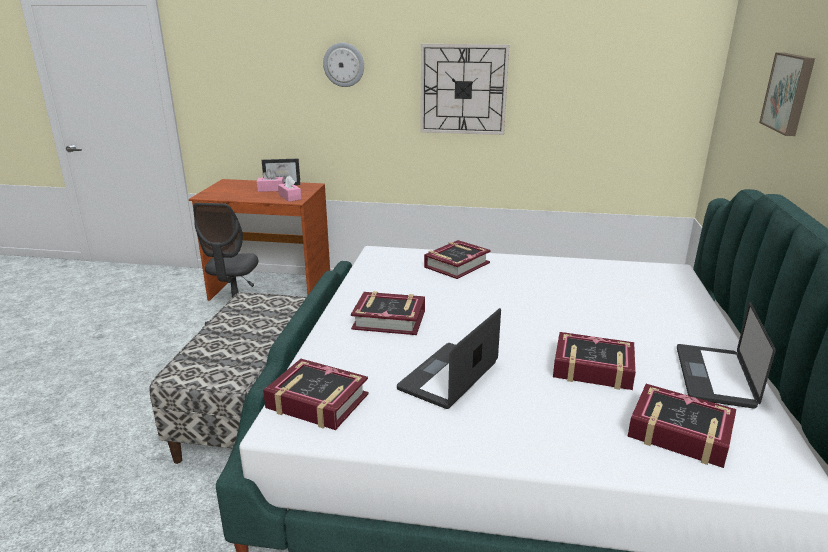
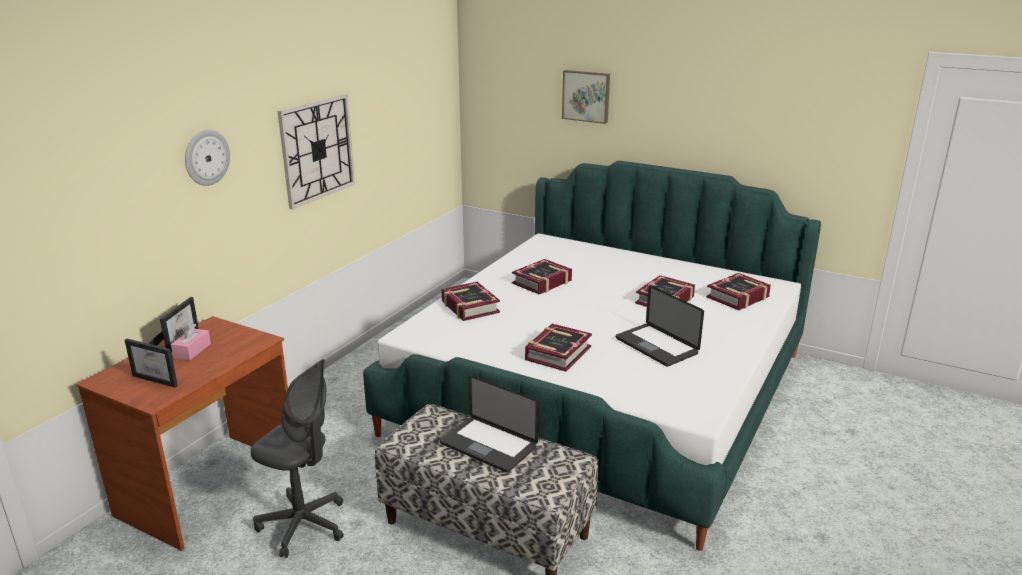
camera: 70 degrees left, 0 degrees up
(231, 191) = (160, 378): none -> picture frame
(290, 197) = (246, 341): pink tissue box -> none
(317, 402) = (672, 399): book -> book (542, 282)
(714, 376) = (687, 272): laptop -> laptop (488, 445)

